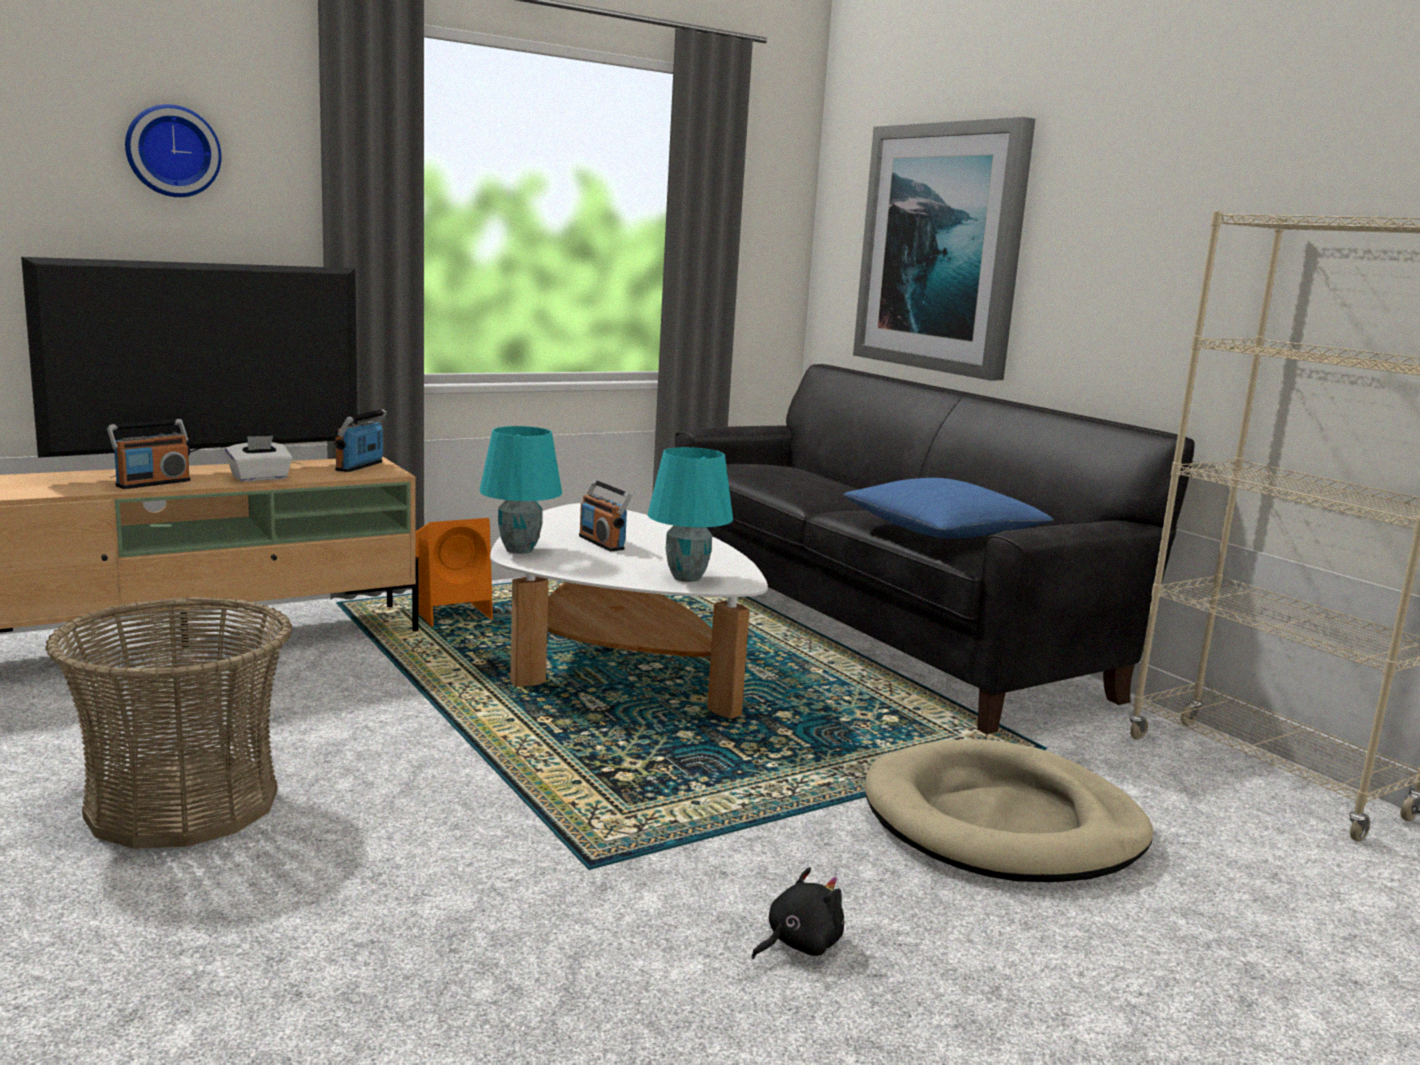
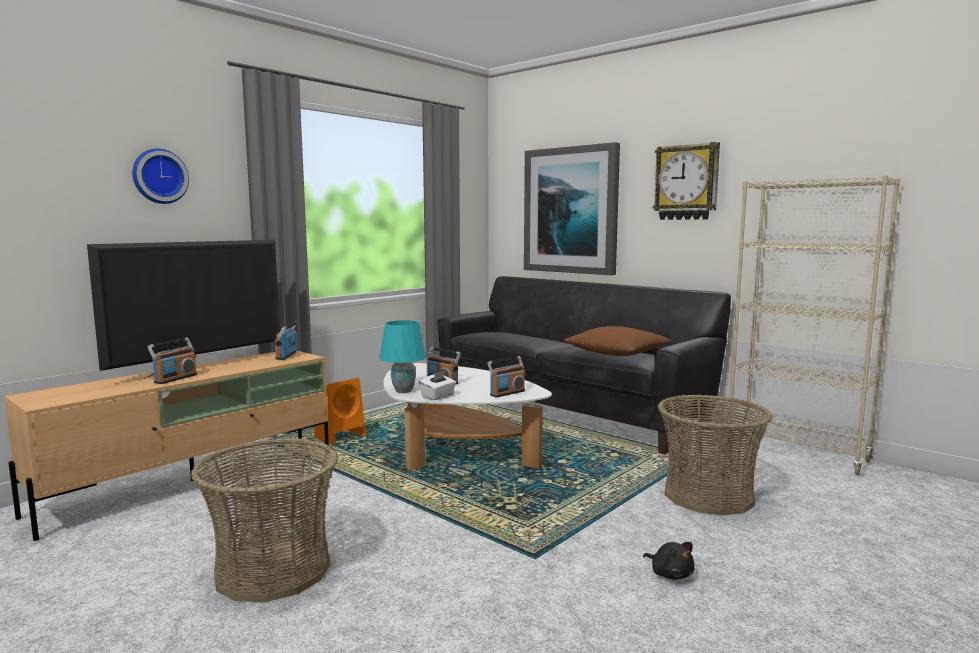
camera: 15 degrees left, 5 degrees down
(260, 478) = (237, 368): white tissue box -> white tissue box (438, 396)
(687, 577) = (507, 393): turquoise table lamp -> radio
(799, 944) = (670, 574): black plush toy -> black plush toy turned 105 degrees clockwise
(943, 532) = (617, 353): blue pillow -> brown pillow
(1003, 823) = (708, 495): beige dog bed -> basket
(1143, 206) = (686, 182): none -> wall clock

